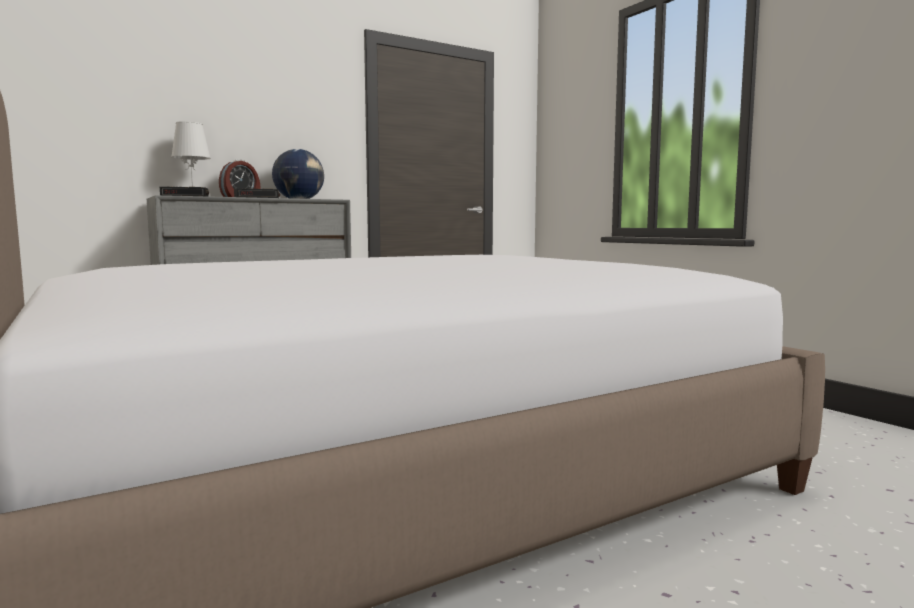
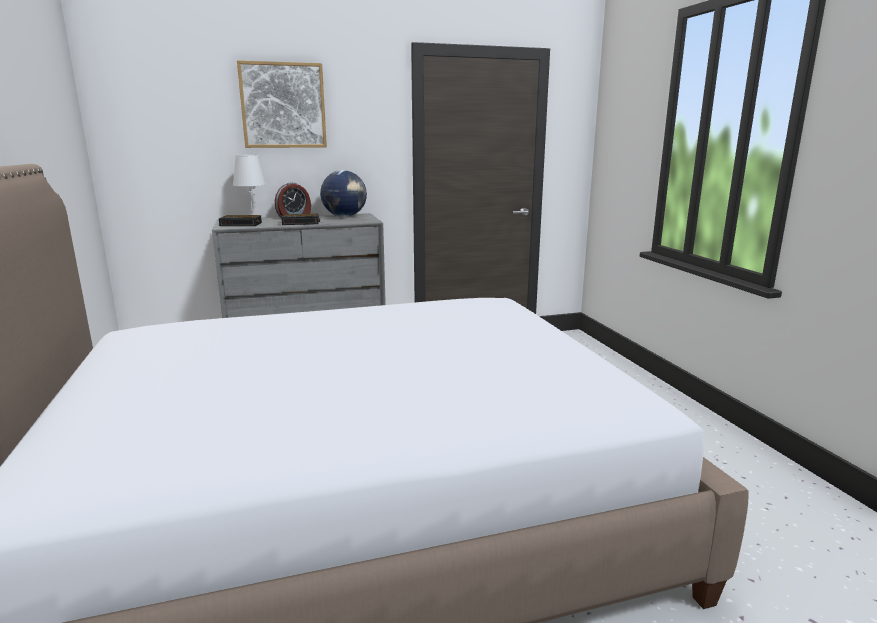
camera: 15 degrees right, 10 degrees up
(229, 78) = (283, 105): none -> picture

